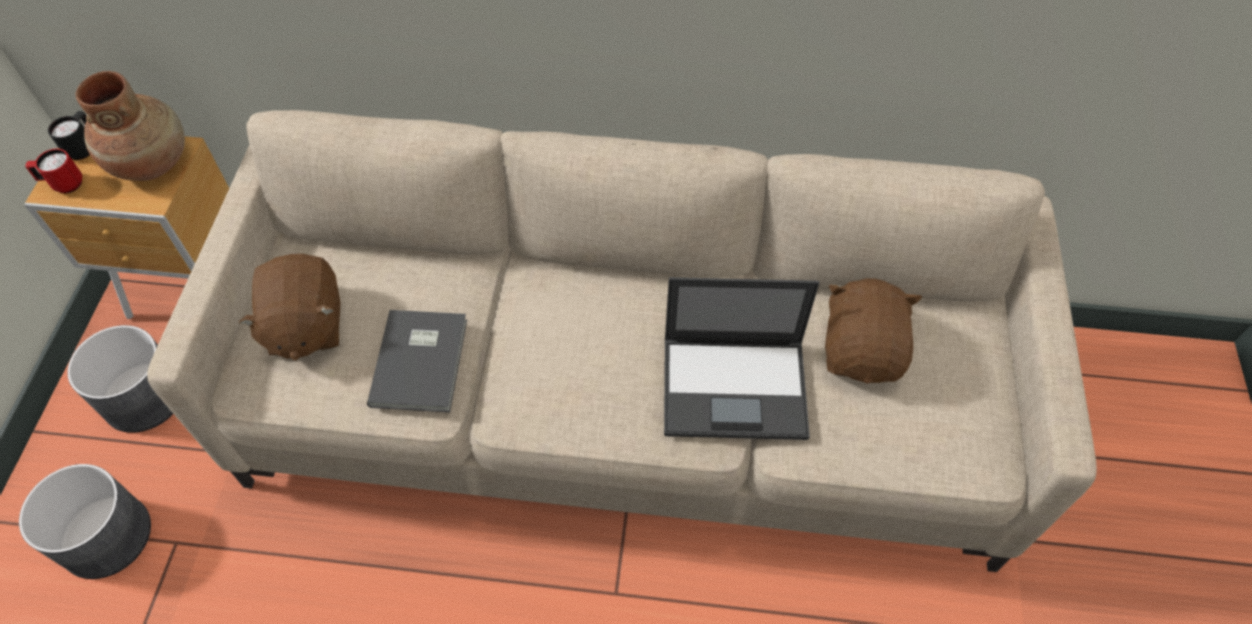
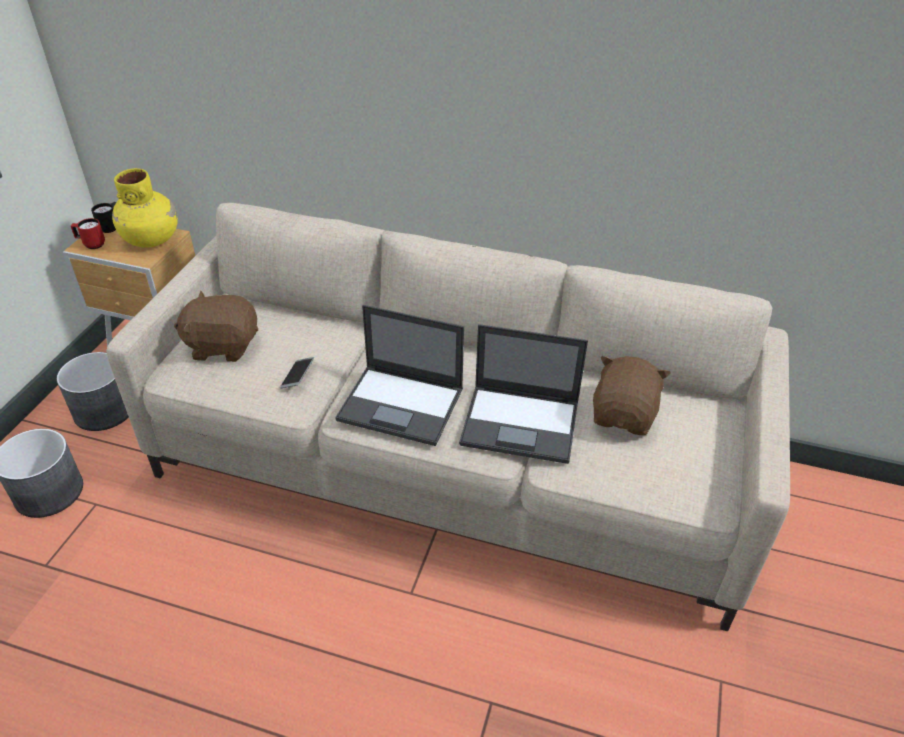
camera: 10 degrees right, 15 degrees down
(151, 161) = (151, 239): brown vase -> yellow vase
(305, 326) = (222, 346): brown plush toy -> brown plush toy turned 90 degrees clockwise
(423, 361) = (297, 376): grey book -> phone
(575, 384) = (402, 405): none -> laptop

